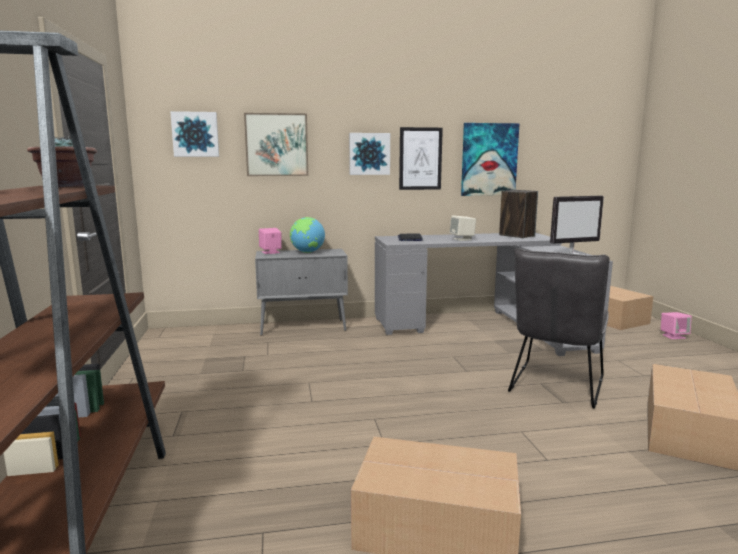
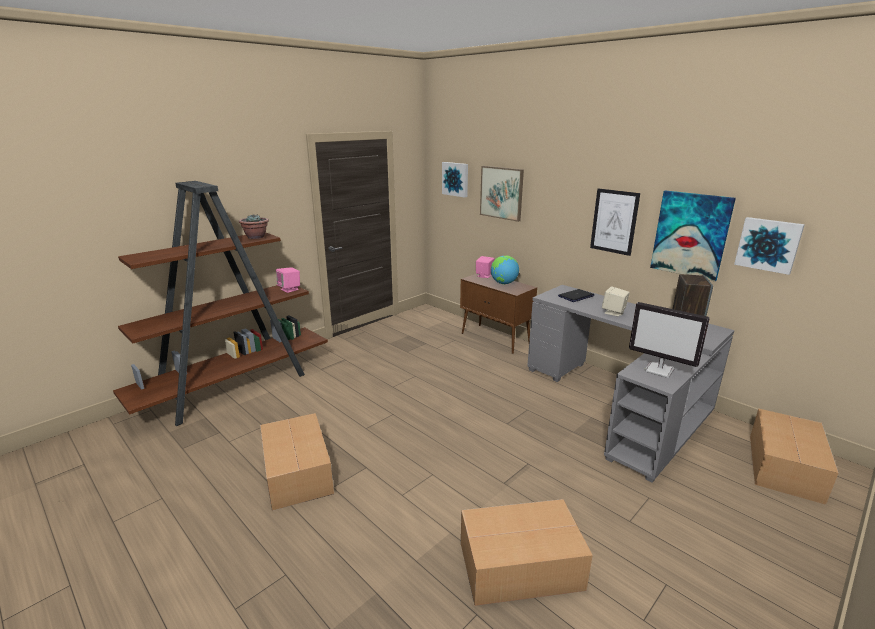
camera: 55 degrees right, 10 degrees up
(303, 327) = (495, 339): grey cabinet -> brown cabinet
(369, 154) = (568, 210): picture -> picture (768, 244)
(555, 387) = (530, 472): grey chair -> none
(673, 336) = (806, 531): pink speaker -> pink speaker (289, 289)

